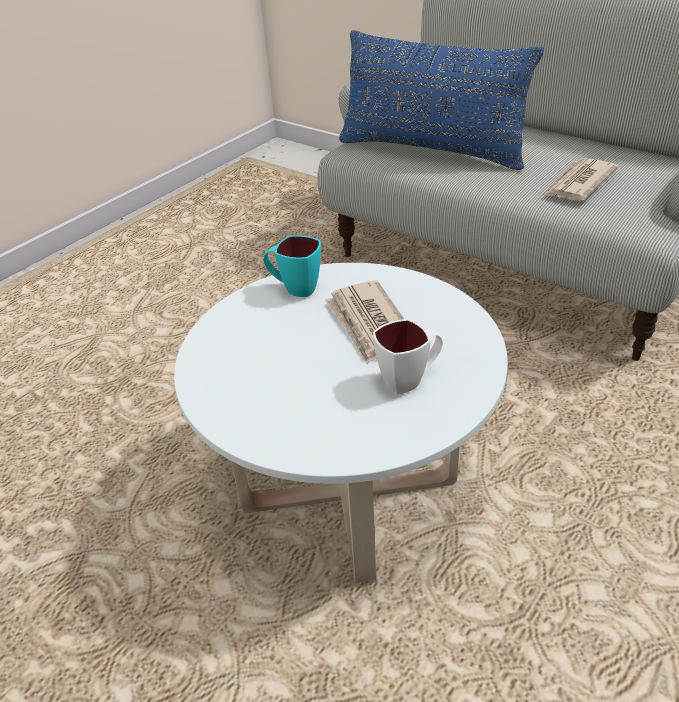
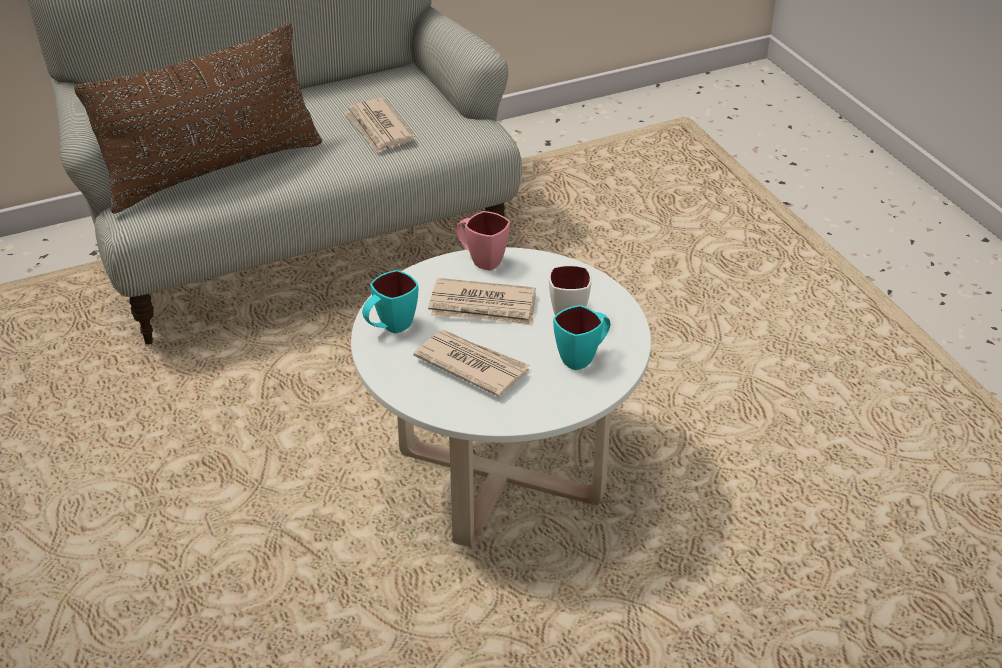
camera: 65 degrees left, 0 degrees up
(275, 350) = (471, 365): none -> newspaper
(341, 418) = (583, 357): none -> turquoise mug
(431, 150) = (213, 170): blue pillow -> brown pillow
(439, 297) = (481, 260): none -> pink mug

